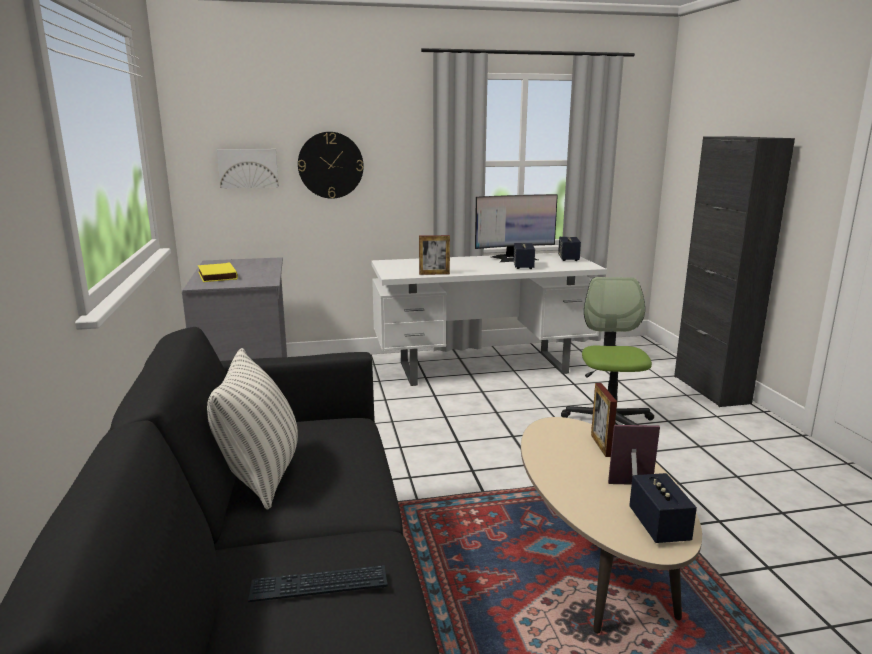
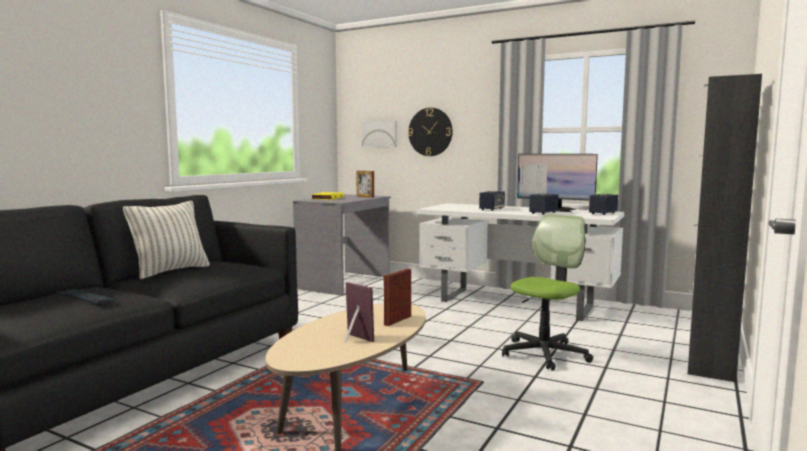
camera: 40 degrees right, 10 degrees down
(434, 274) = (460, 210): picture frame -> picture frame (365, 197)
(658, 526) = (318, 355): speaker -> speaker (491, 209)

